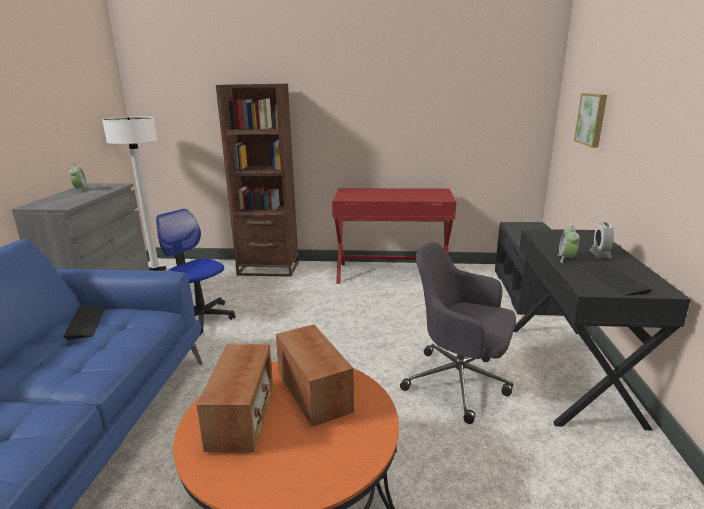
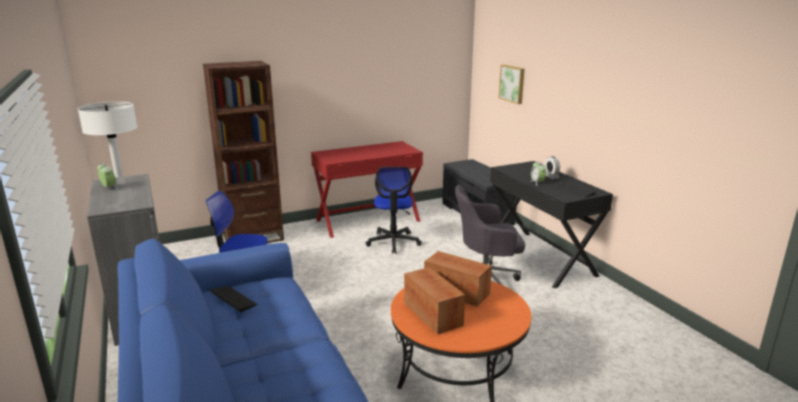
camera: 30 degrees left, 0 degrees up
(394, 303) = (393, 242): none -> office chair

